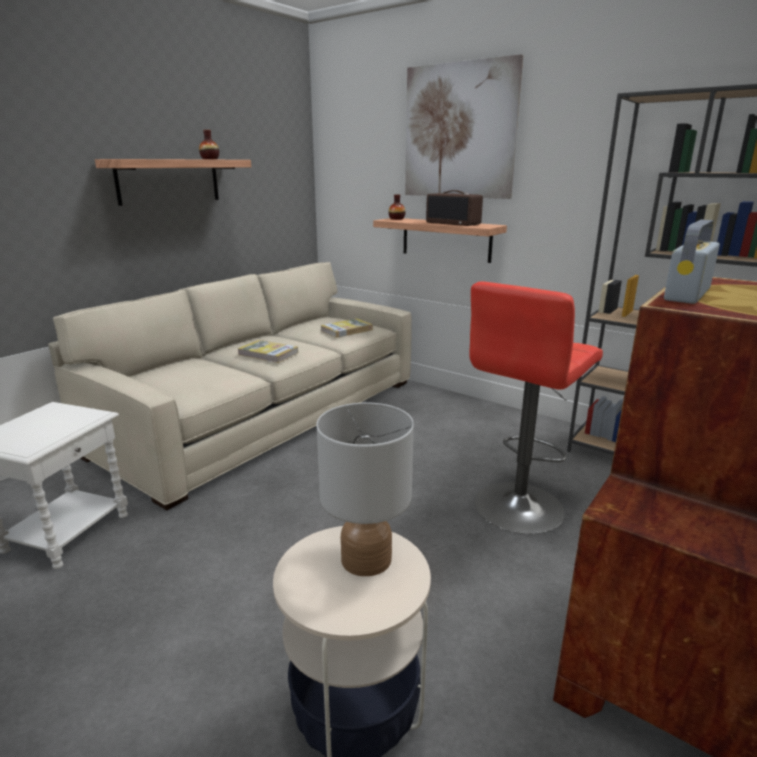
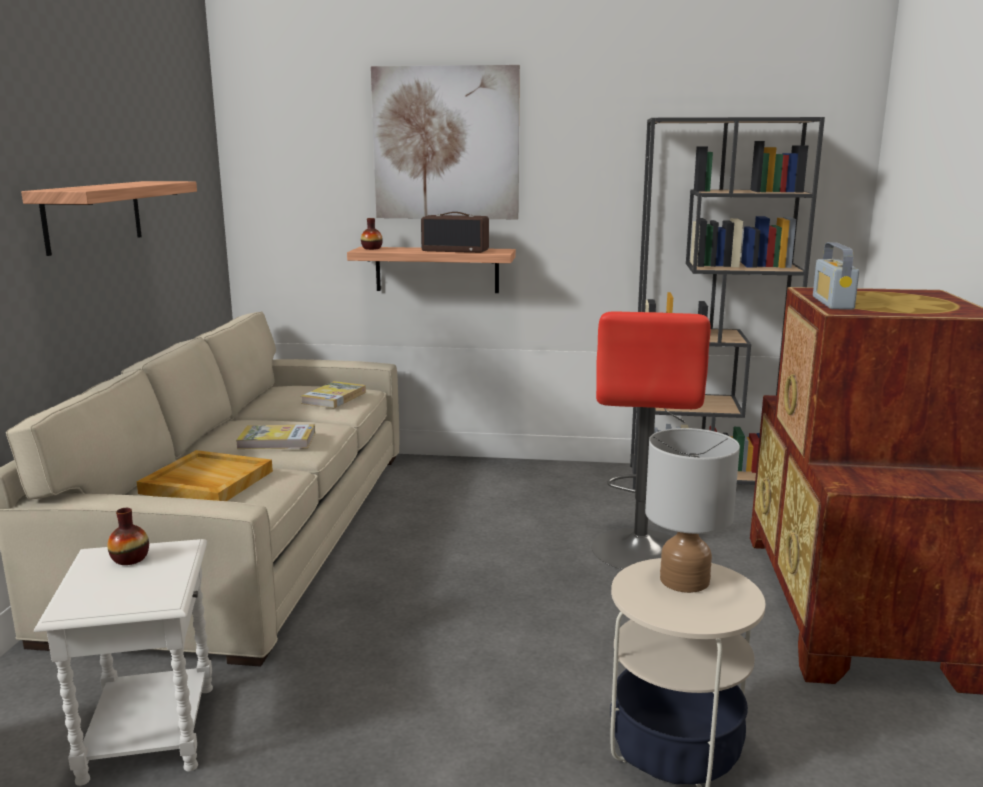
camera: 30 degrees left, 5 degrees down
(188, 374) = (206, 482): none -> beige tray
(210, 159) = (149, 183): vase -> vase (130, 559)

